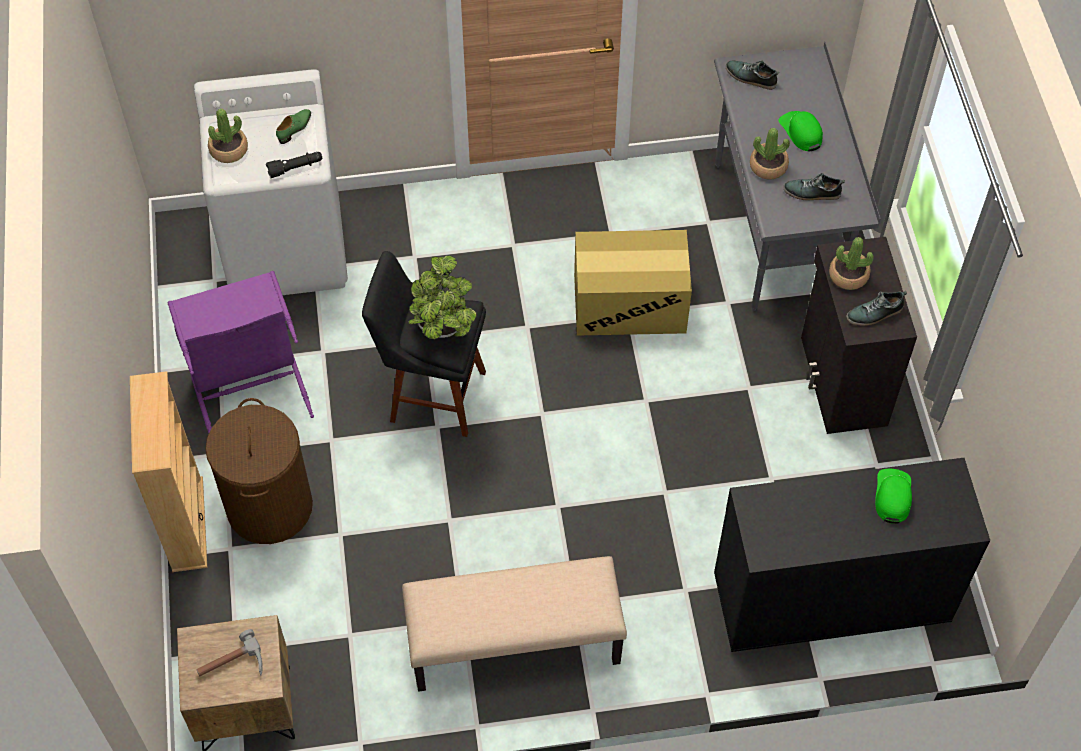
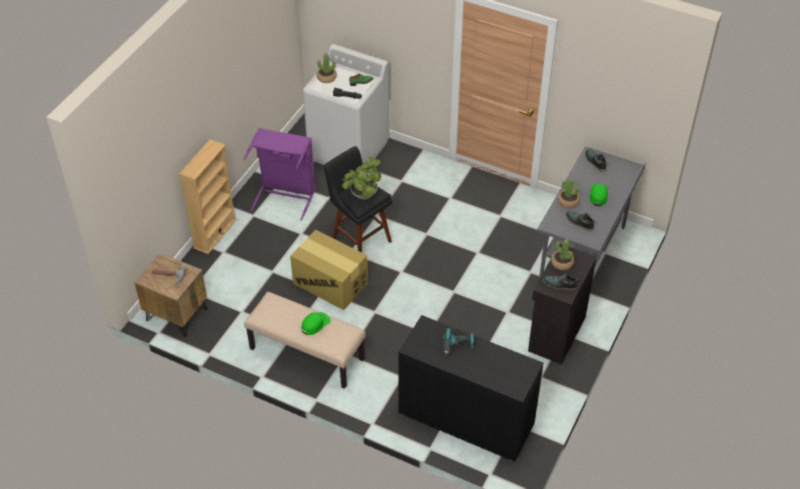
camera: 35 degrees right, 10 degrees down
(269, 506) = (253, 245): brown laundry basket -> none
(629, 304) = (482, 248): cardboard box -> cardboard box (330, 283)
(825, 506) = (457, 345): none -> power drill
(892, 496) = (493, 359): green cap -> green cap (315, 324)

